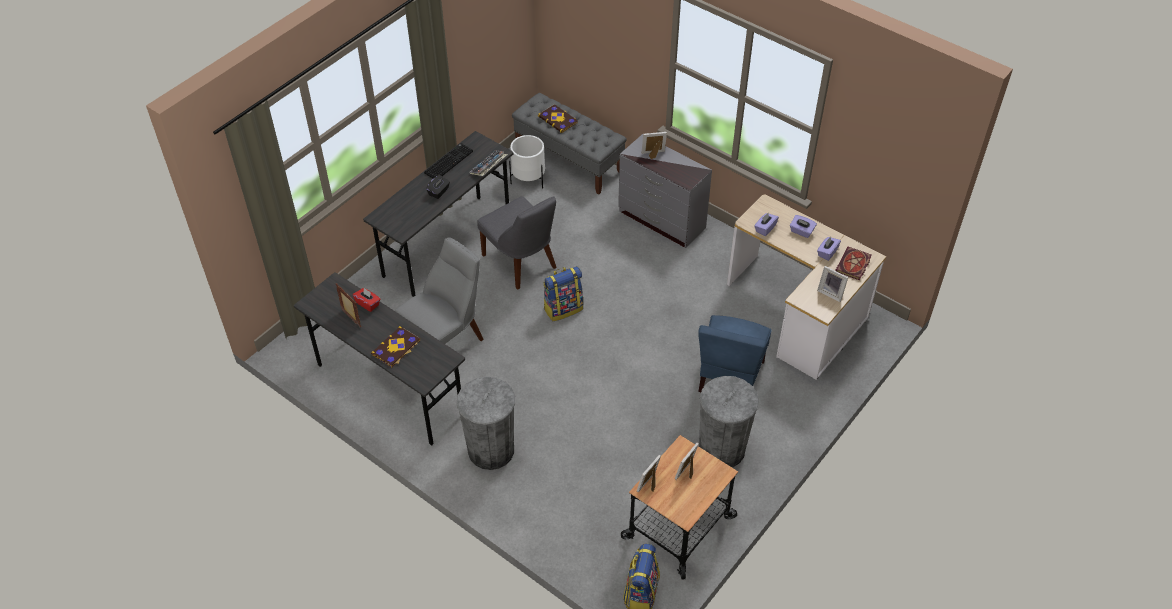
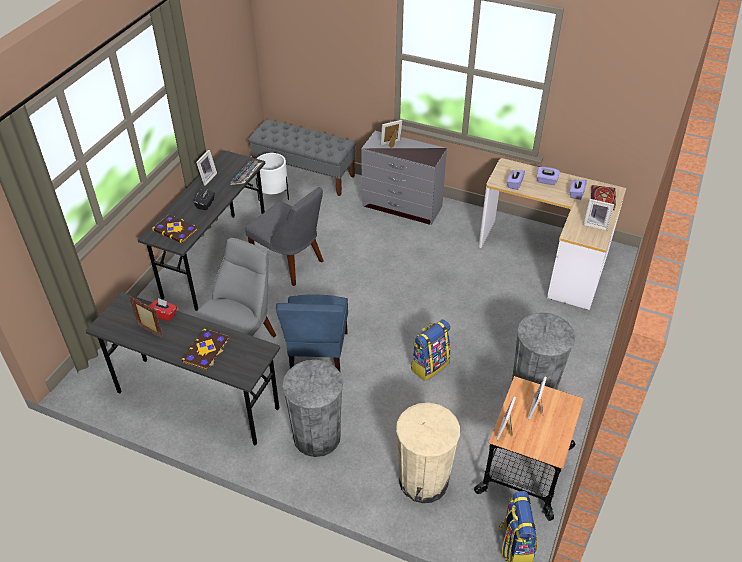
camera: 15 degrees left, 5 degrees down
(448, 161) = (207, 178): keyboard -> picture frame
(558, 119) = (291, 136): book -> book (175, 230)
(563, 308) = (342, 294): backpack -> backpack (429, 365)
(577, 515) = (423, 481): none -> beige trash can
(729, 376) = (513, 322): blue chair -> blue chair (317, 352)

